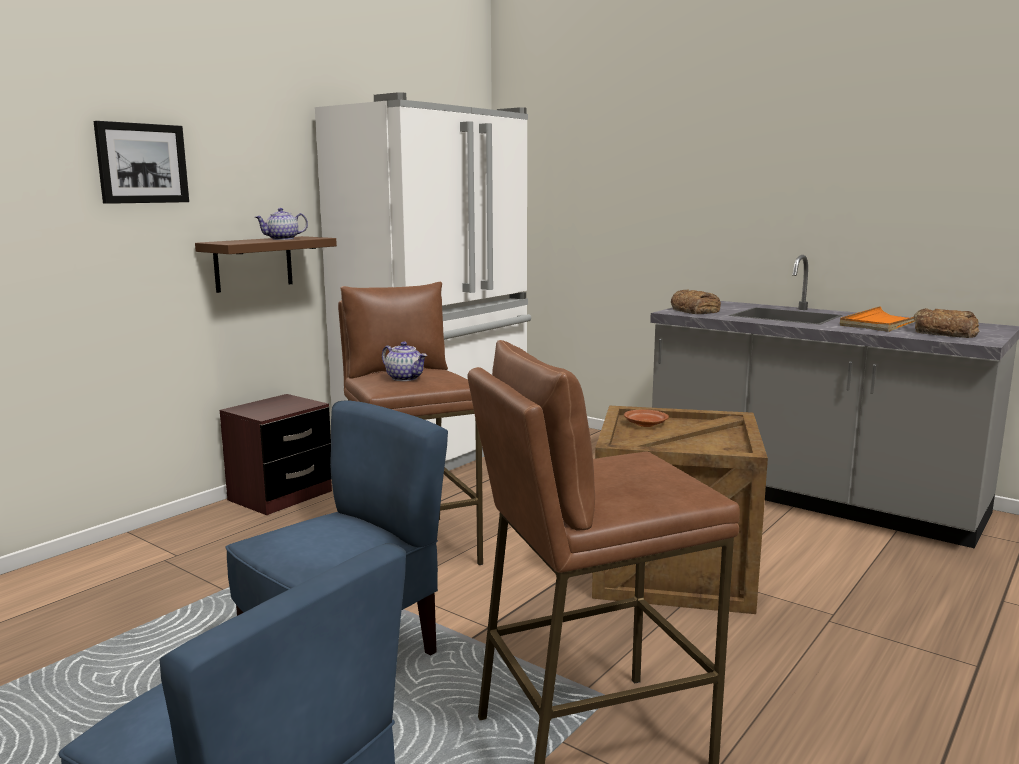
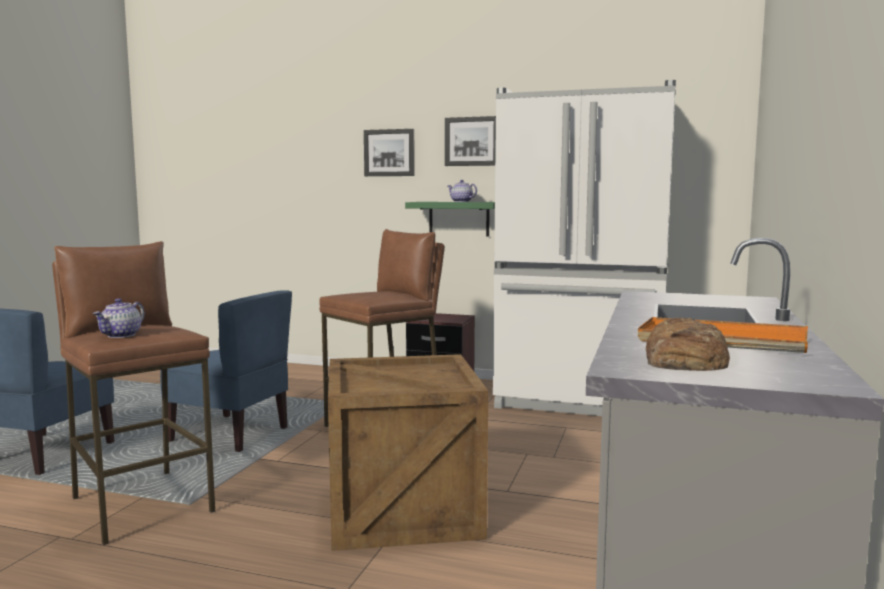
camera: 70 degrees right, 5 degrees down
(253, 263) = (459, 219): brown shelf -> green shelf
(261, 152) = (472, 141): none -> picture
(405, 378) = (367, 294): teapot -> teapot (121, 335)
(645, 424) = (427, 369): brown plate -> none
(695, 310) = (669, 297): bread -> none

